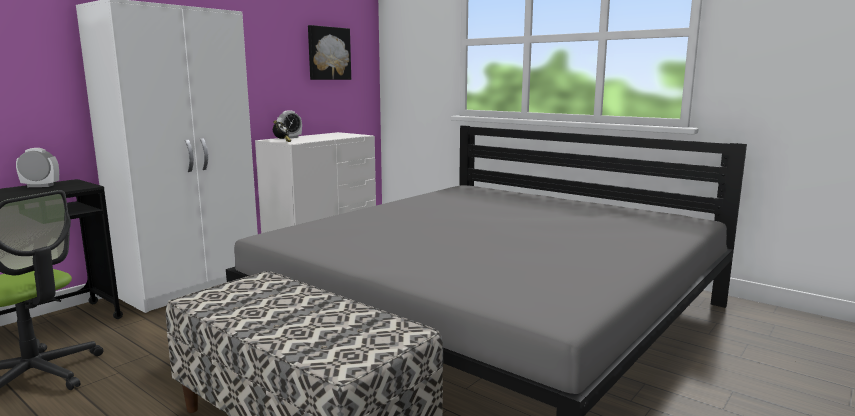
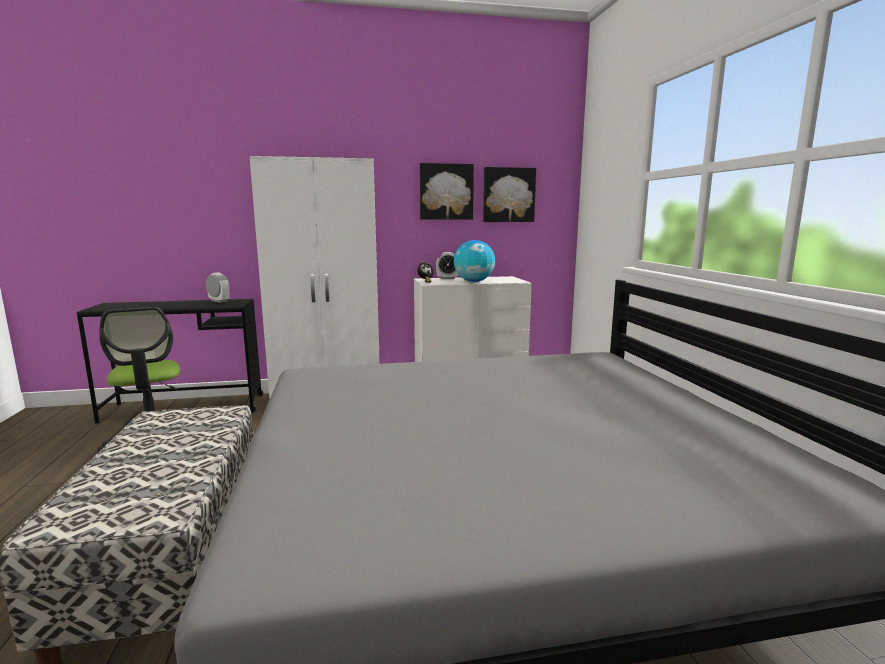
camera: 40 degrees right, 0 degrees up
(276, 48) = (446, 192): none -> picture
(325, 138) = (474, 281): none -> globe

